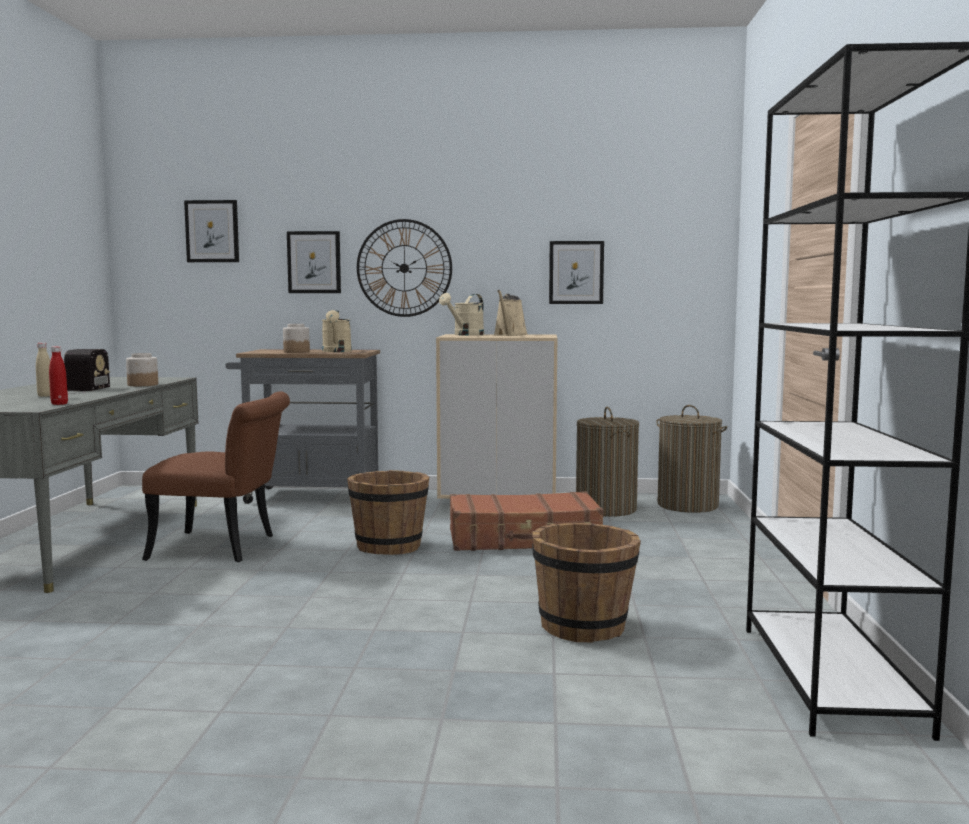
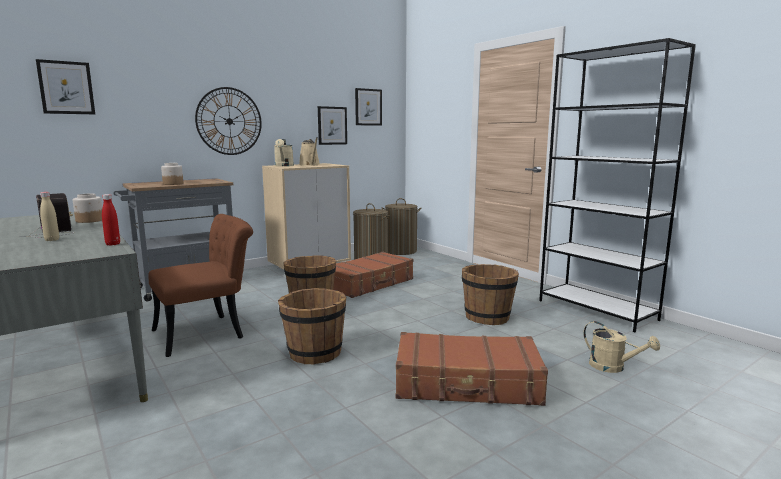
camera: 40 degrees left, 5 degrees up
(265, 599) = (314, 353): none -> brown bucket
(314, 262) = (161, 116): picture -> picture (368, 107)
(335, 692) = (467, 384): none -> brown suitcase
(336, 351) = (201, 181): beige watering can -> beige watering can (613, 367)

